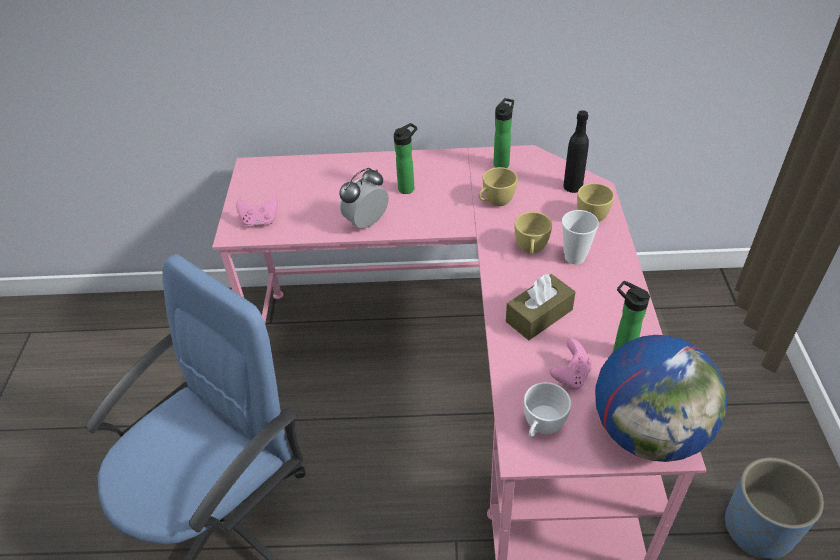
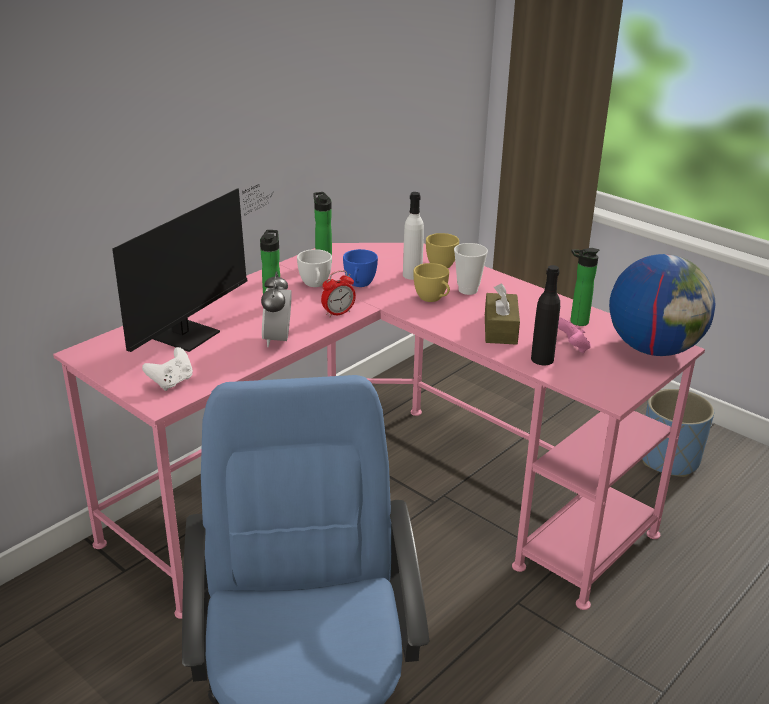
camera: 50 degrees left, 15 degrees down
(260, 221) = (172, 382): pink game controller -> white game controller
(328, 185) = (194, 332): none -> monitor
(440, 222) = (338, 313): none -> alarm clock
(495, 202) = (359, 285): yellow cup -> blue cup
(541, 427) = (600, 380): white cup -> white cup (315, 285)
(551, 215) = (412, 275): none -> white bottle
(573, 186) = (399, 254): black bottle -> black bottle (542, 359)

